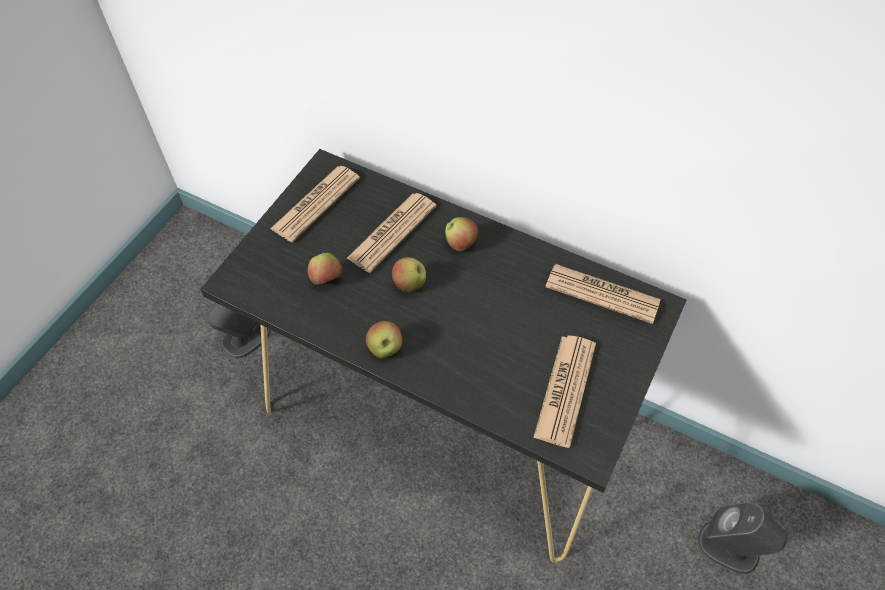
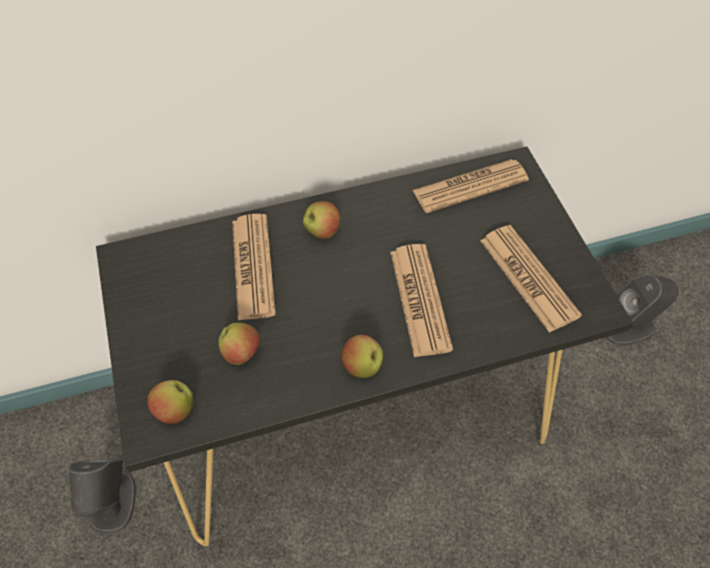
camera: 45 degrees left, 0 degrees up
(316, 203) = (151, 296): newspaper -> newspaper (420, 300)
(409, 284) = (319, 297): apple -> apple (175, 410)

